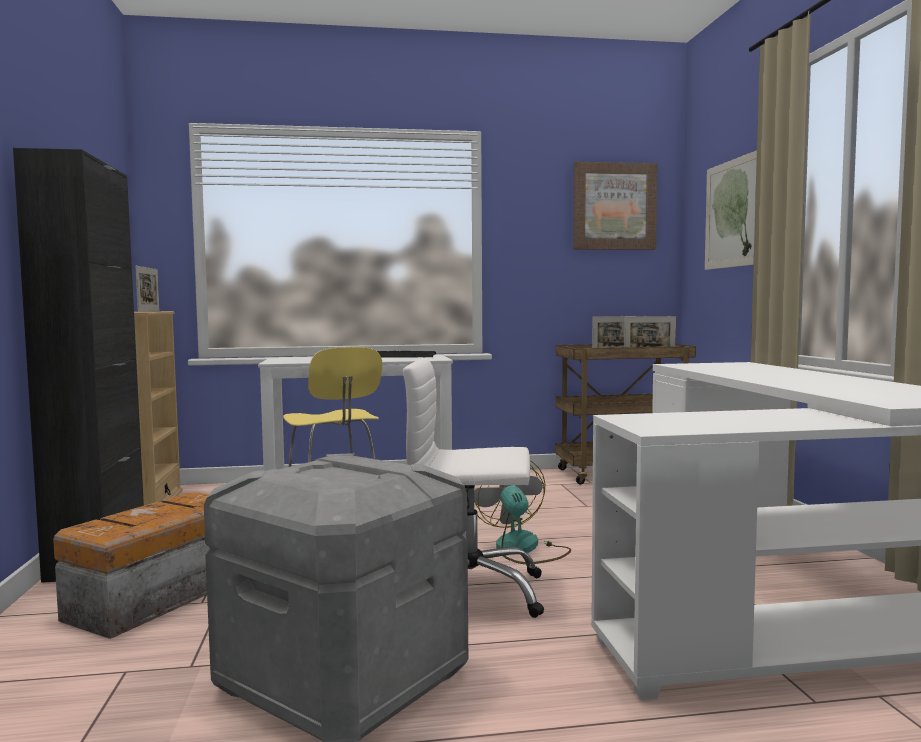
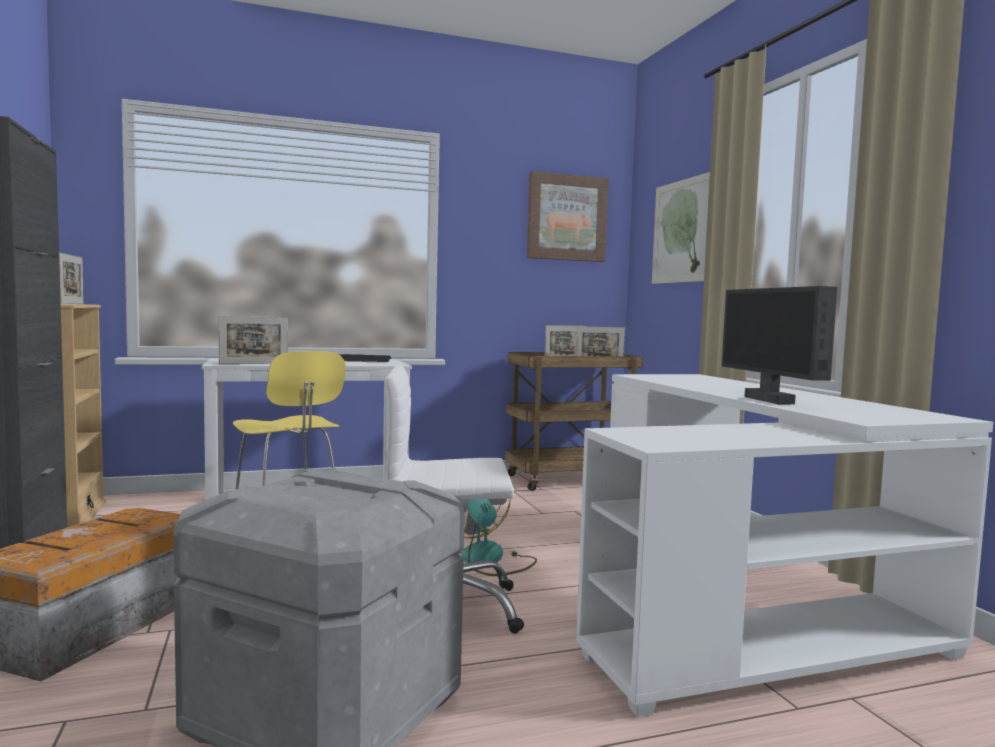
camera: 10 degrees left, 0 degrees up
(305, 361) = (254, 363): none -> picture frame
(805, 385) = (770, 400): none -> monitor

